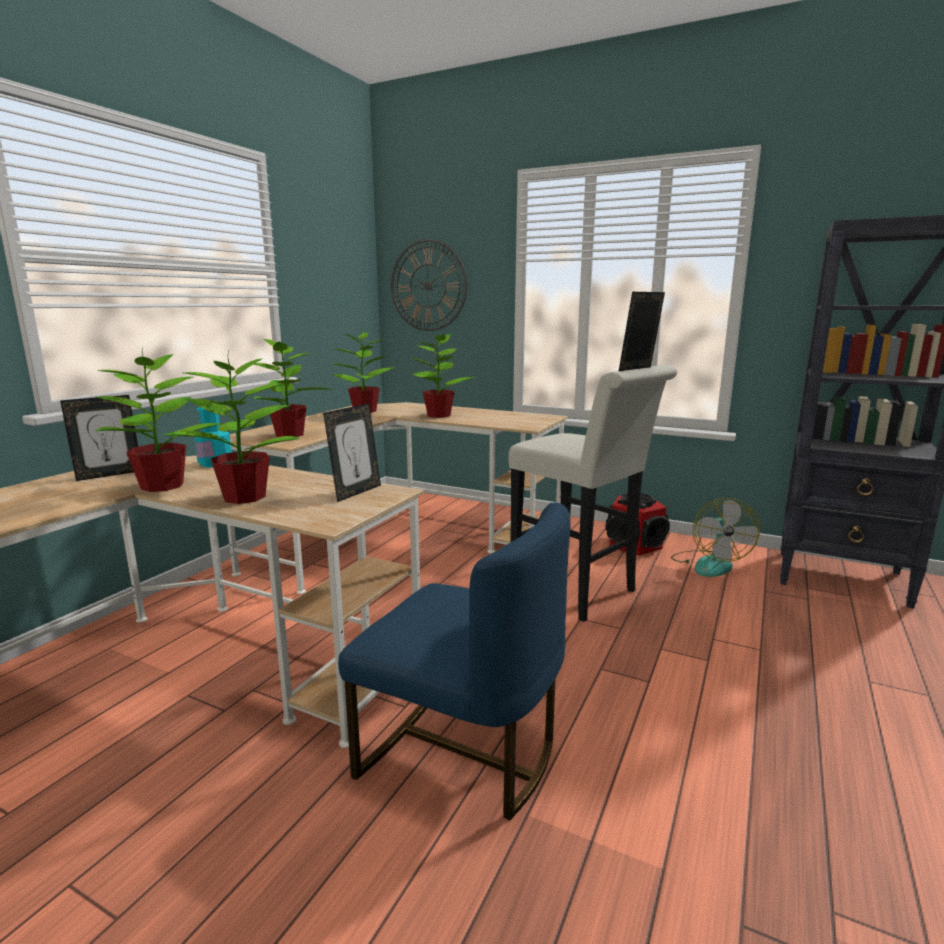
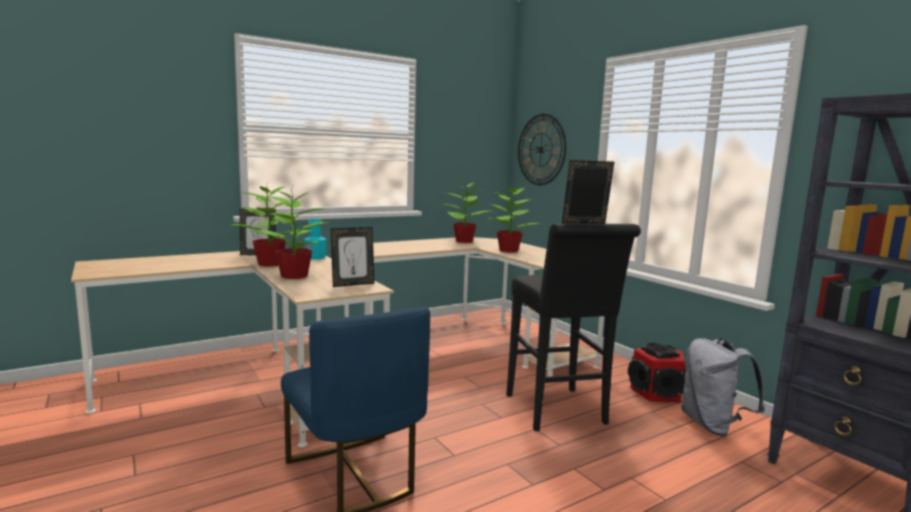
camera: 30 degrees right, 5 degrees down
(290, 435) = (386, 249): potted plant -> none
(580, 593) = (558, 412): white stool -> black stool
(709, 563) = (713, 425): fan -> grey backpack

